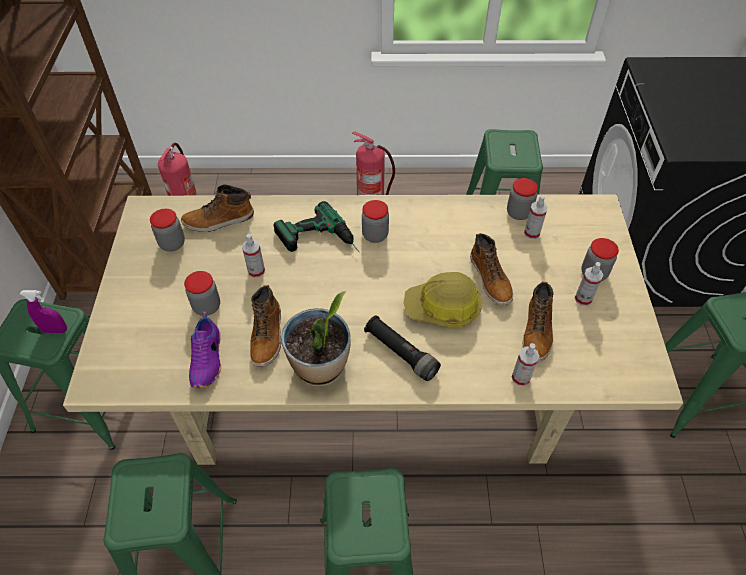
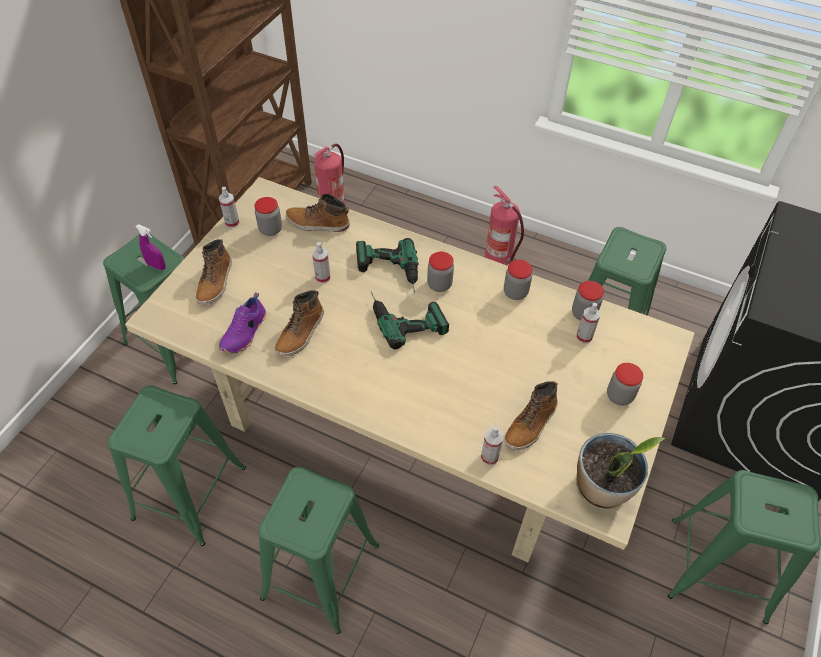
camera: 25 degrees right, 0 degrees up
(207, 306) = (268, 291): jar -> jar (515, 292)
(320, 367) = (327, 375): potted plant -> potted plant (601, 488)
(361, 277) = (405, 316): none -> power drill
(401, 353) = (399, 392): black flashlight -> none
(443, 307) = (459, 369): hard hat -> none
(491, 279) = (518, 362): boot -> boot (215, 282)
(583, 299) = (593, 414): spray bottle -> spray bottle (232, 222)

